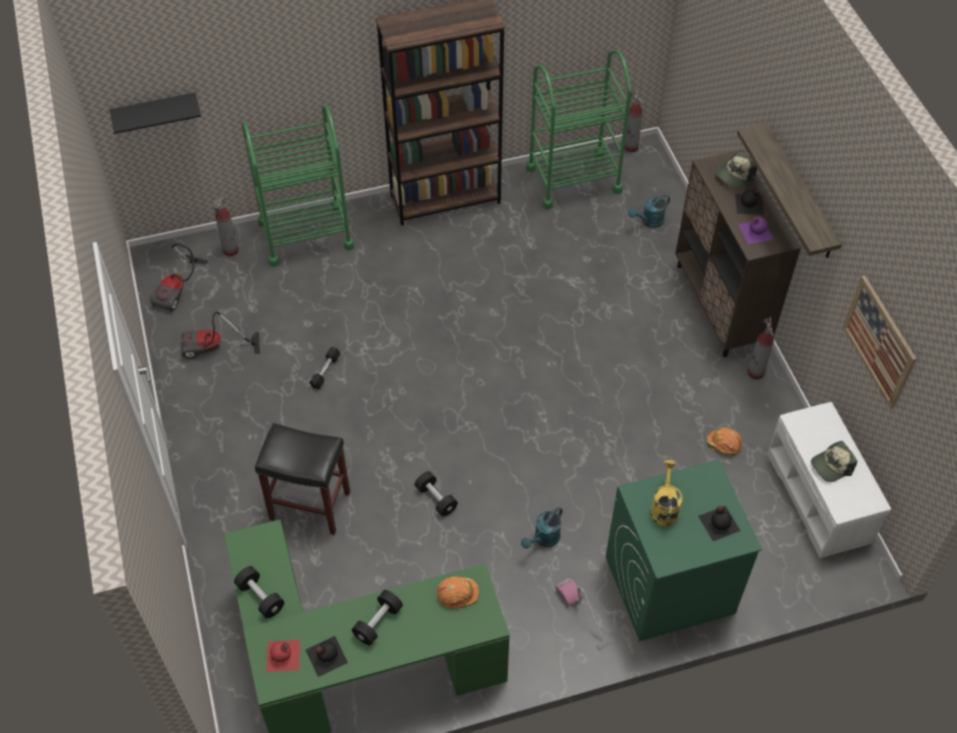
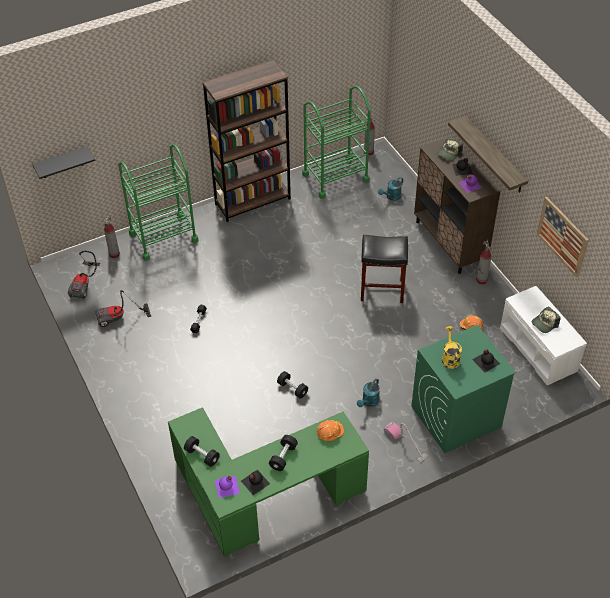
camera: 10 degrees left, 5 degrees down
(283, 656) = (227, 487): red bottle -> purple bottle
(311, 505) = (210, 406): black stool -> black stool (382, 290)

